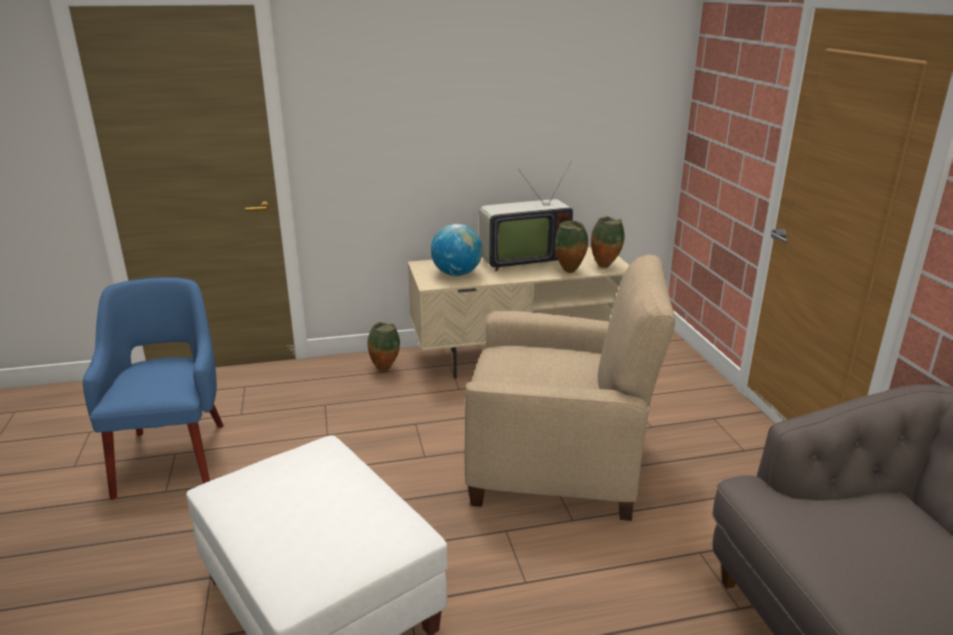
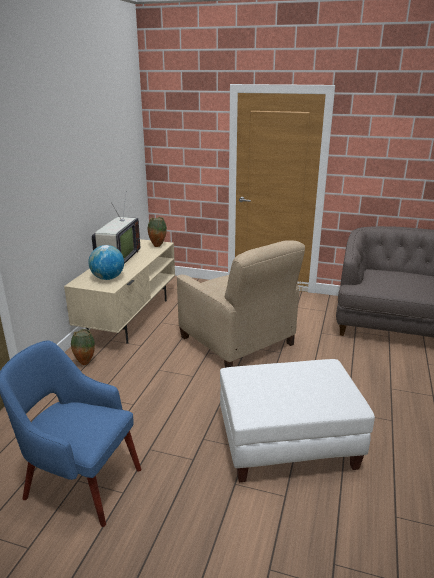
camera: 60 degrees left, 0 degrees up
(557, 464) = (237, 341): beige armchair -> beige armchair turned 105 degrees clockwise
(570, 272) = (152, 254): vase -> none

